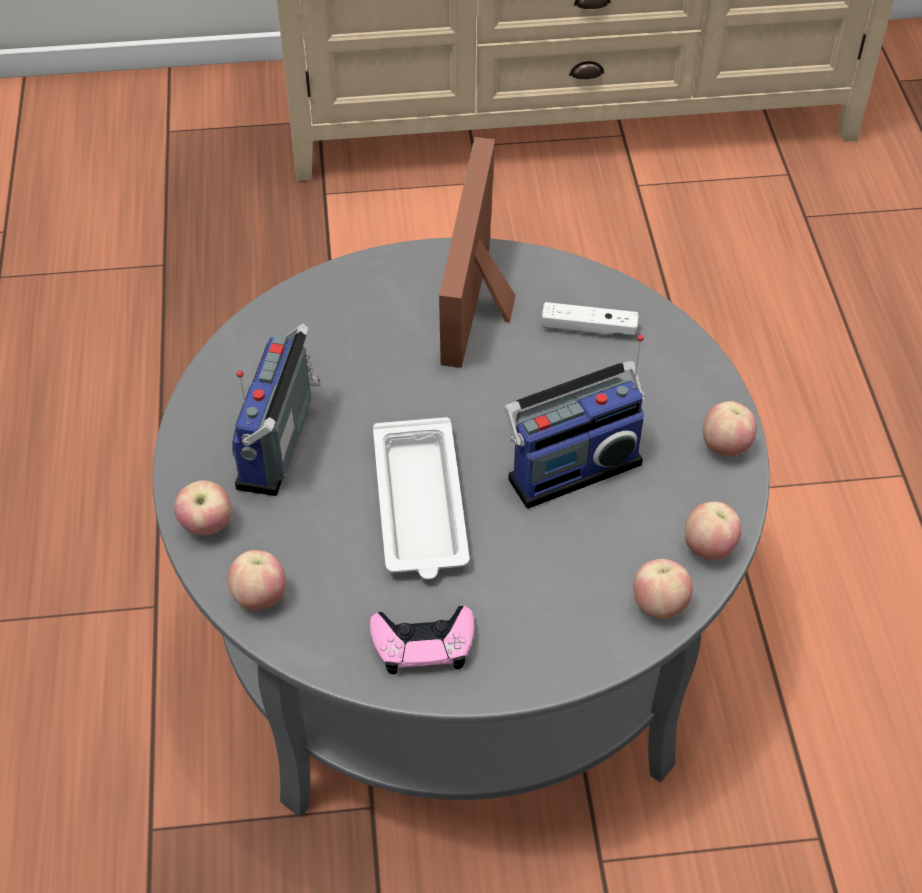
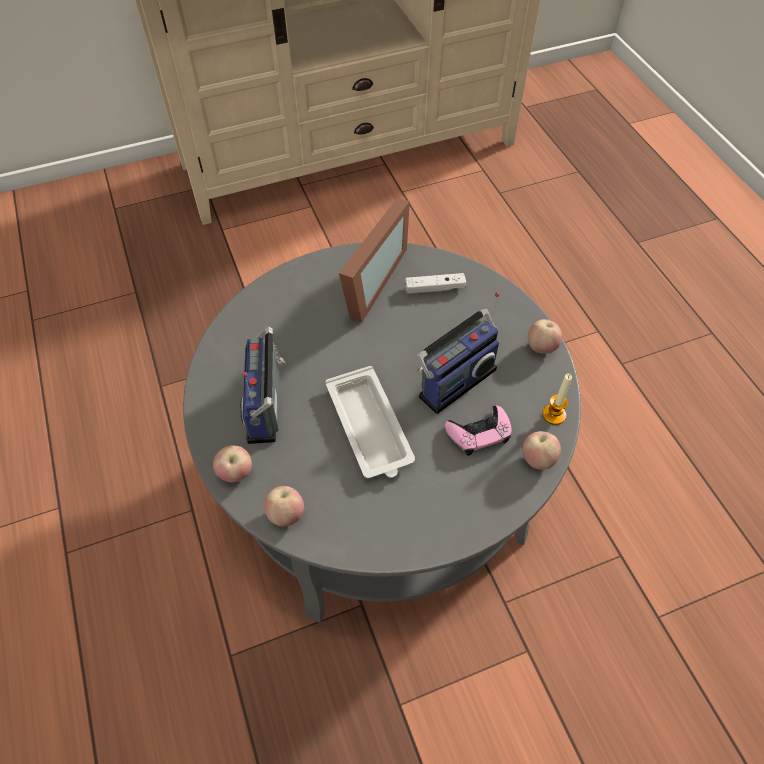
camera: 15 degrees left, 5 degrees up
(423, 644) = (402, 521): pink game controller -> pink game controller (479, 433)
(485, 300) = (366, 283): picture frame -> picture frame turned 150 degrees counterclockwise
(708, 548) = (554, 414): apple -> candle

